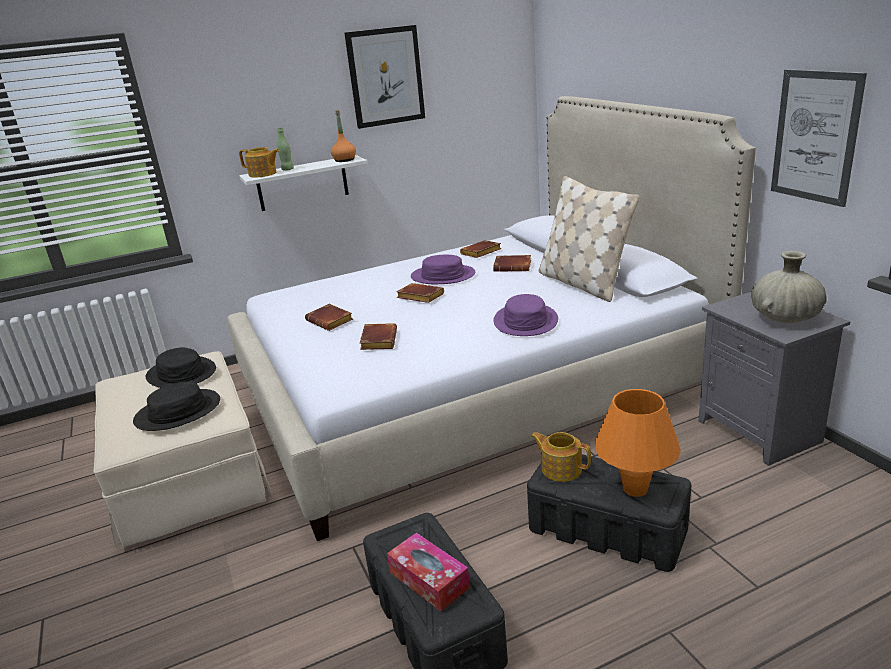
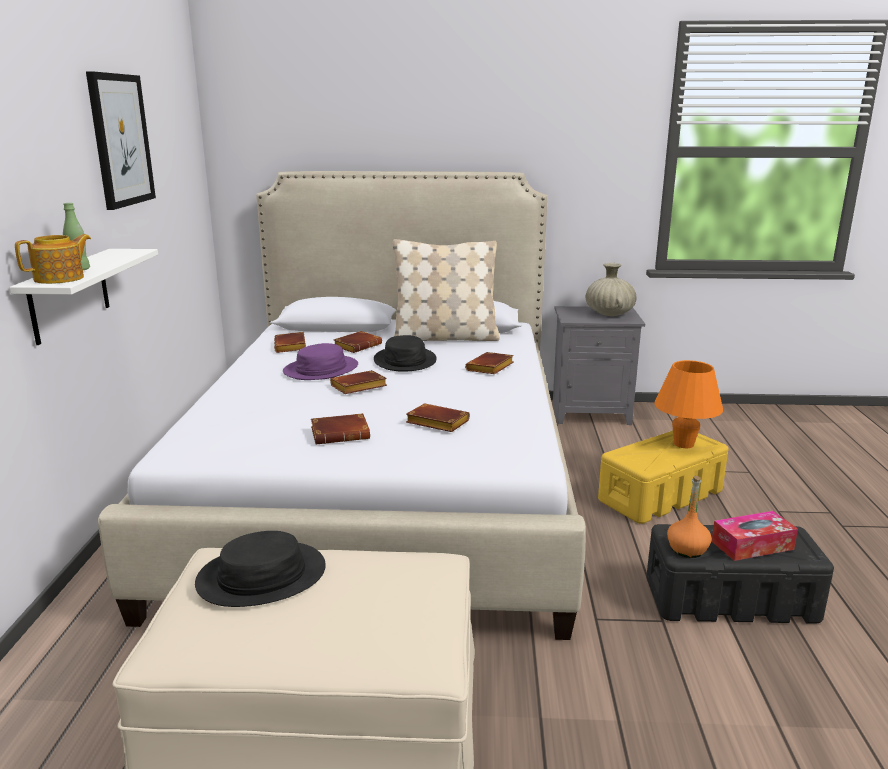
camera: 65 degrees left, 5 degrees down
(178, 412) = (389, 590): black hat -> black hat (405, 360)
(344, 160) = (124, 253): orange bottle -> orange bottle (687, 549)
(525, 321) = (490, 368): purple hat -> brown book
(561, 469) = (636, 458): teapot -> none
(608, 530) = (661, 495): black storage box -> yellow storage box
(815, 136) = (589, 182): picture -> none

